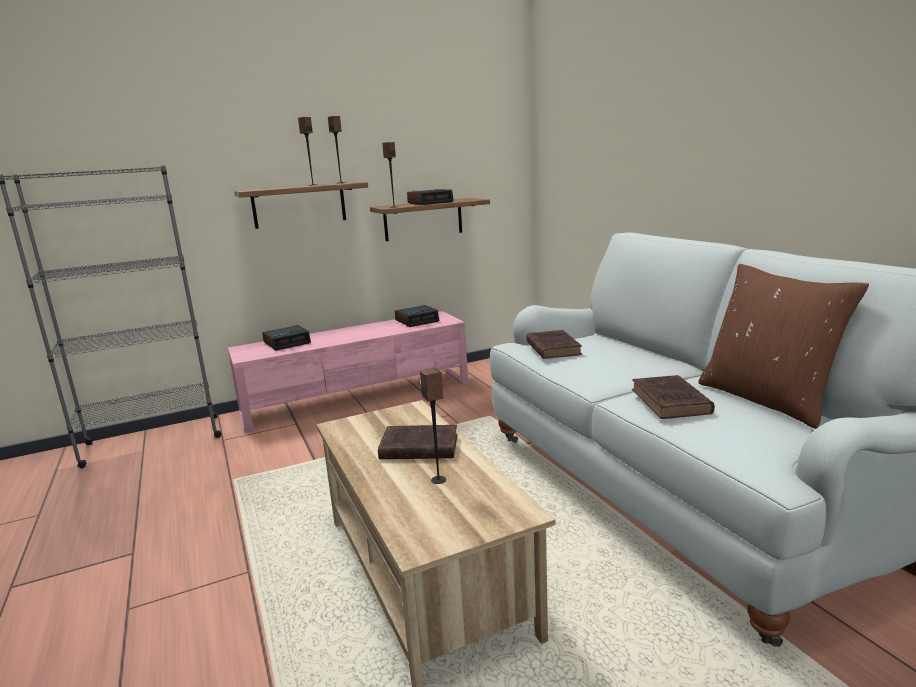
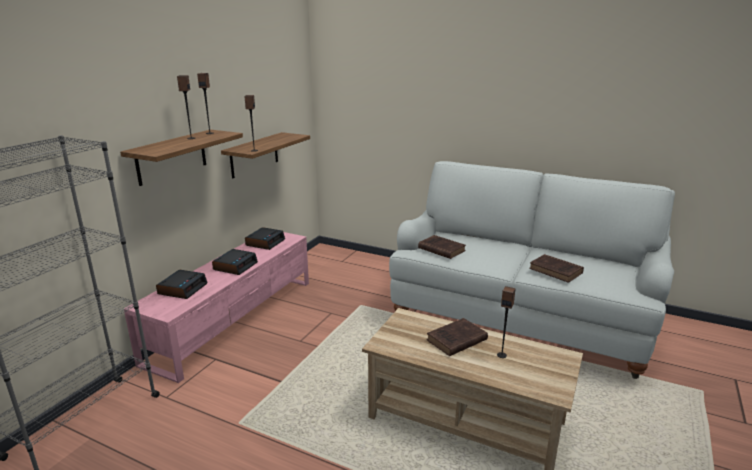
camera: 40 degrees left, 5 degrees up
(430, 202) = (268, 141): alarm clock -> alarm clock (235, 266)
(767, 399) = (585, 258): brown pillow -> none

